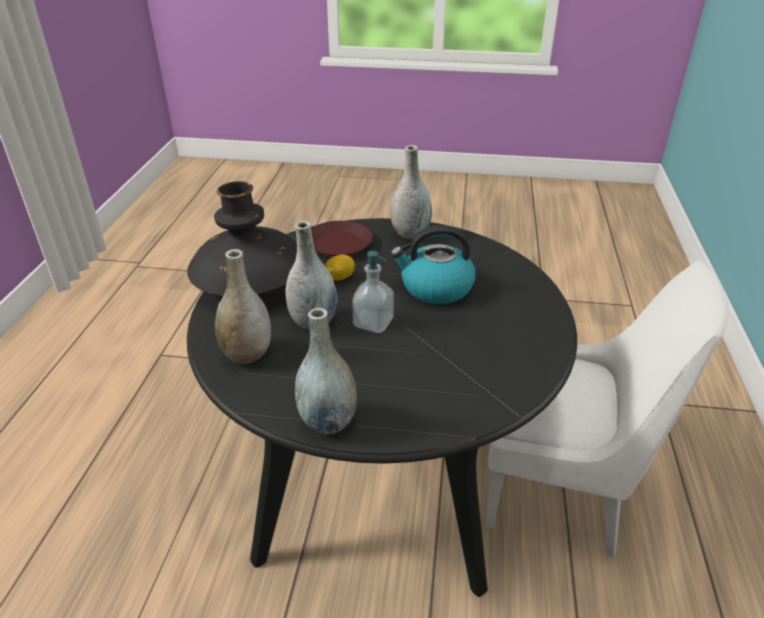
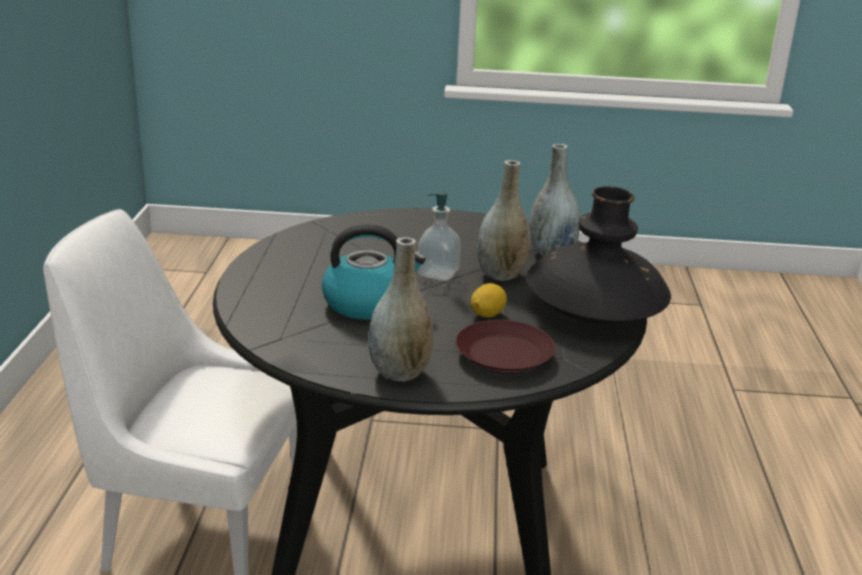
camera: 175 degrees right, 10 degrees down
(328, 421) = (462, 219): grey vase -> none

